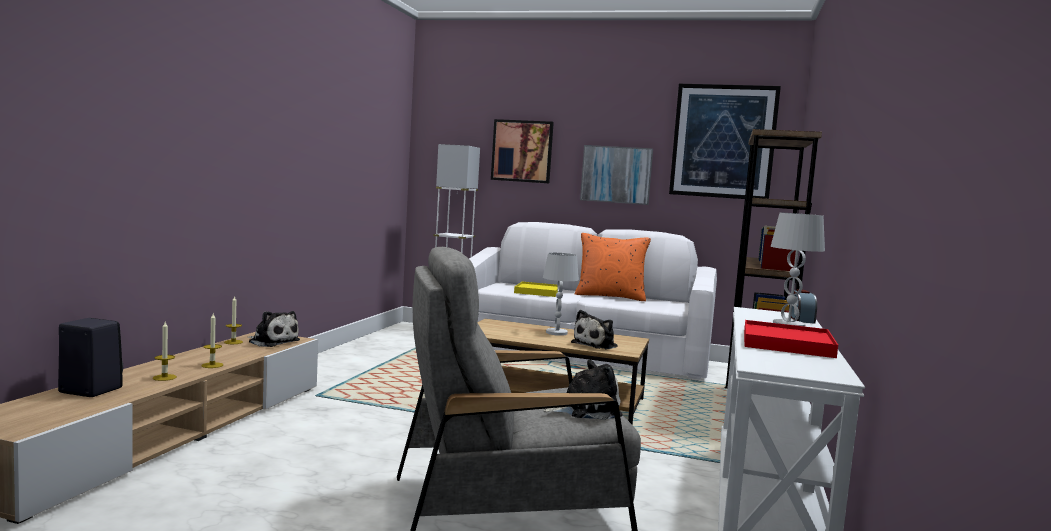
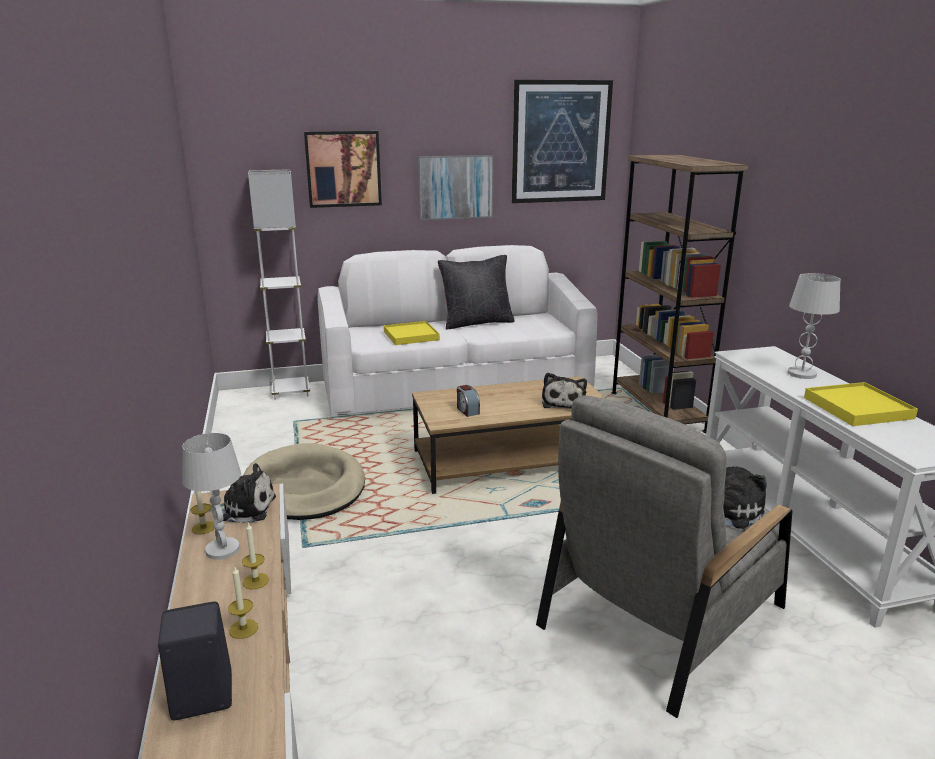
camera: 30 degrees left, 15 degrees up
(370, 372) = (304, 487): none -> beige dog bed
(556, 333) = (506, 395): white table lamp -> white table lamp (222, 549)
(610, 296) = (476, 323): orange pillow -> black pillow
(787, 344) = (858, 408): red tray -> yellow tray
(801, 319) = (787, 358): alarm clock -> alarm clock (467, 410)

